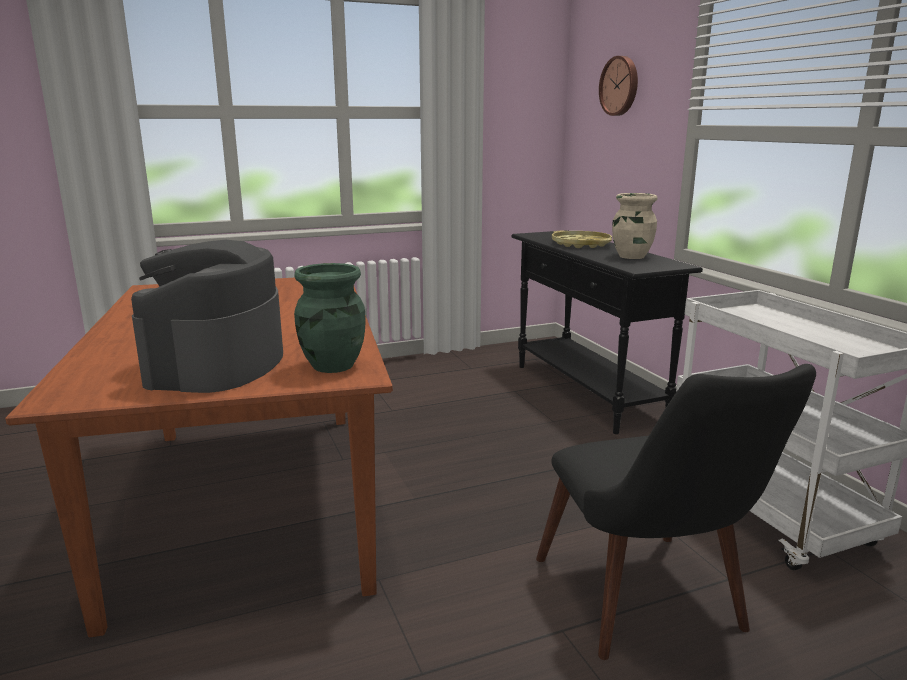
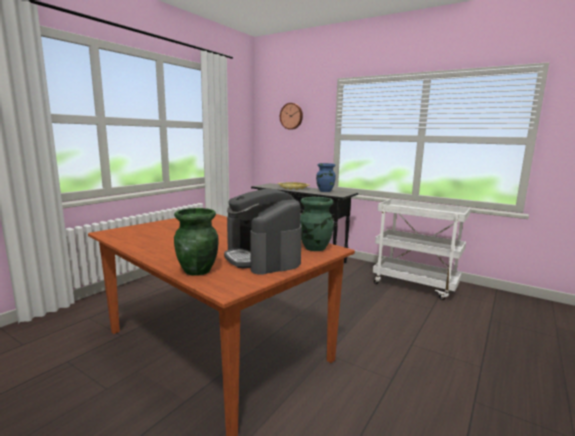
camera: 35 degrees left, 5 degrees down
(96, 364) = (198, 271): none -> green vase
(631, 256) = (325, 191): beige vase -> blue vase
(651, 609) = (425, 326): black chair -> none

